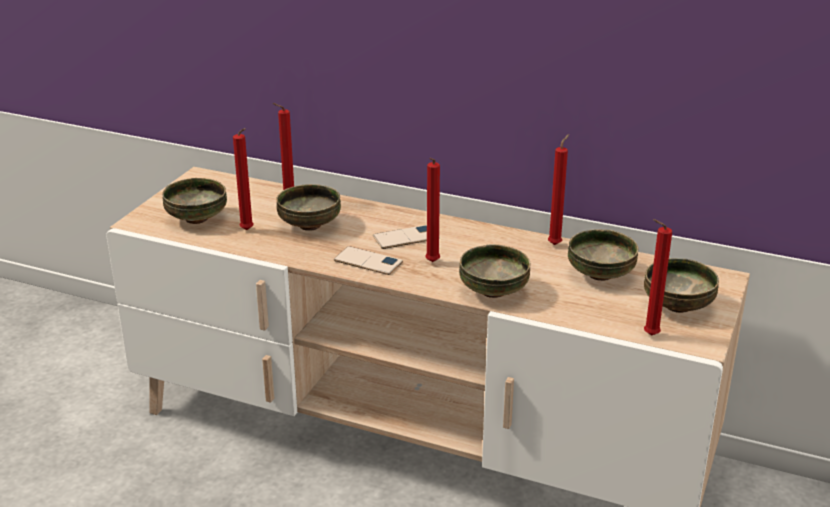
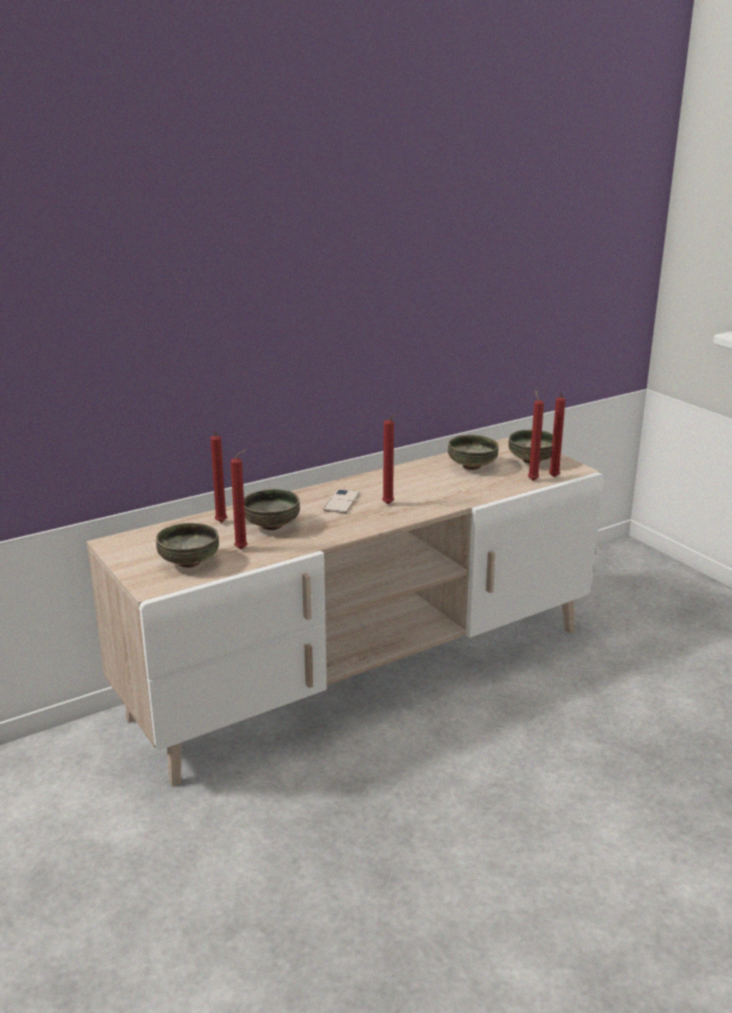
camera: 55 degrees left, 5 degrees down
(368, 261) = (356, 522): phone -> none
(493, 291) = (450, 499): bowl -> none
(556, 244) = (418, 465): red candle -> red candle (532, 480)

